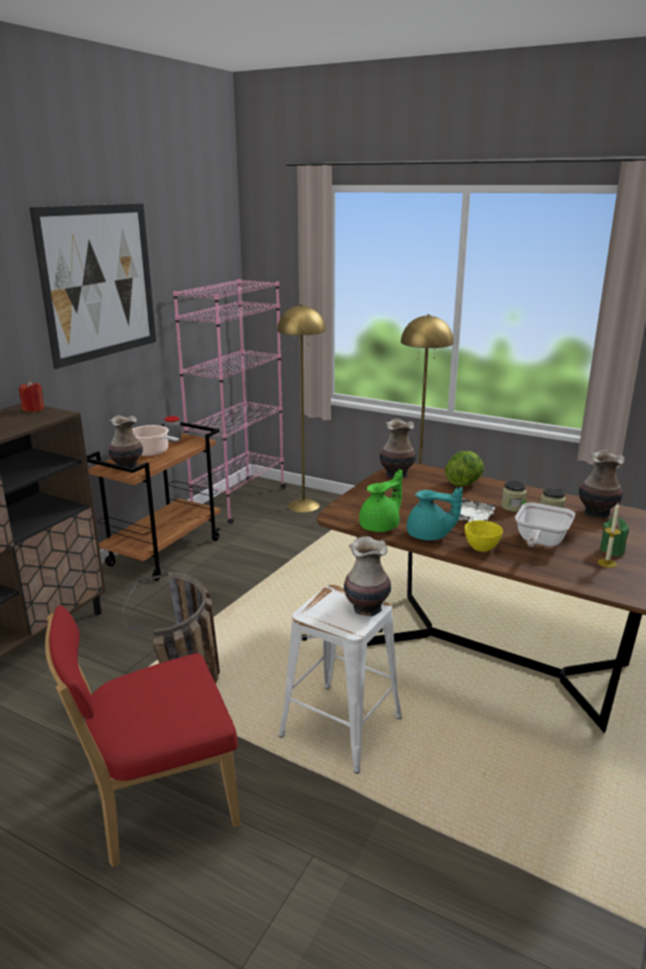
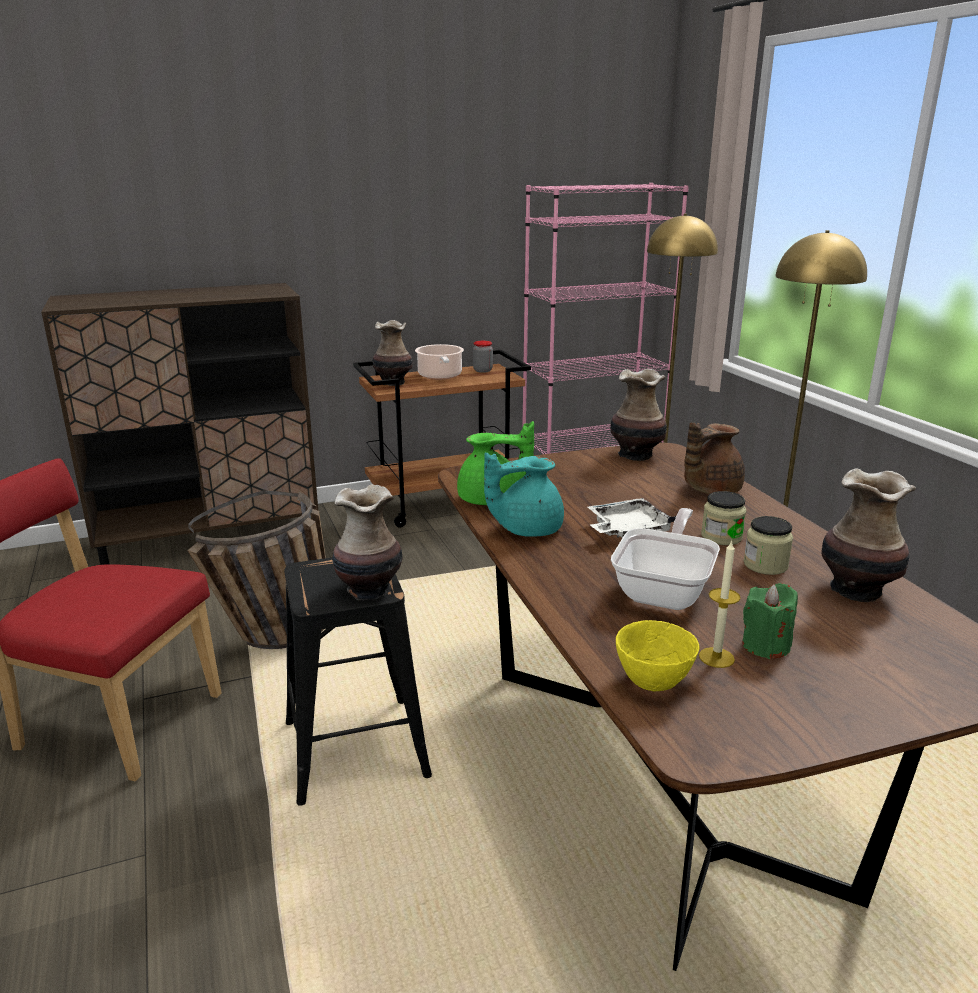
camera: 40 degrees right, 0 degrees up
(33, 409) = (273, 288): red candle -> none
(99, 282) = (412, 161): picture -> none
(340, 727) = (353, 749): white stool -> black stool
(429, 536) = (526, 529): turquoise teapot -> turquoise teapot turned 105 degrees clockwise
(464, 483) = (709, 490): lettuce -> brown teapot
(480, 548) = (561, 565): yellow bowl -> yellow bowl (651, 681)
(539, 542) = (665, 590): frying pan -> frying pan turned 135 degrees clockwise

